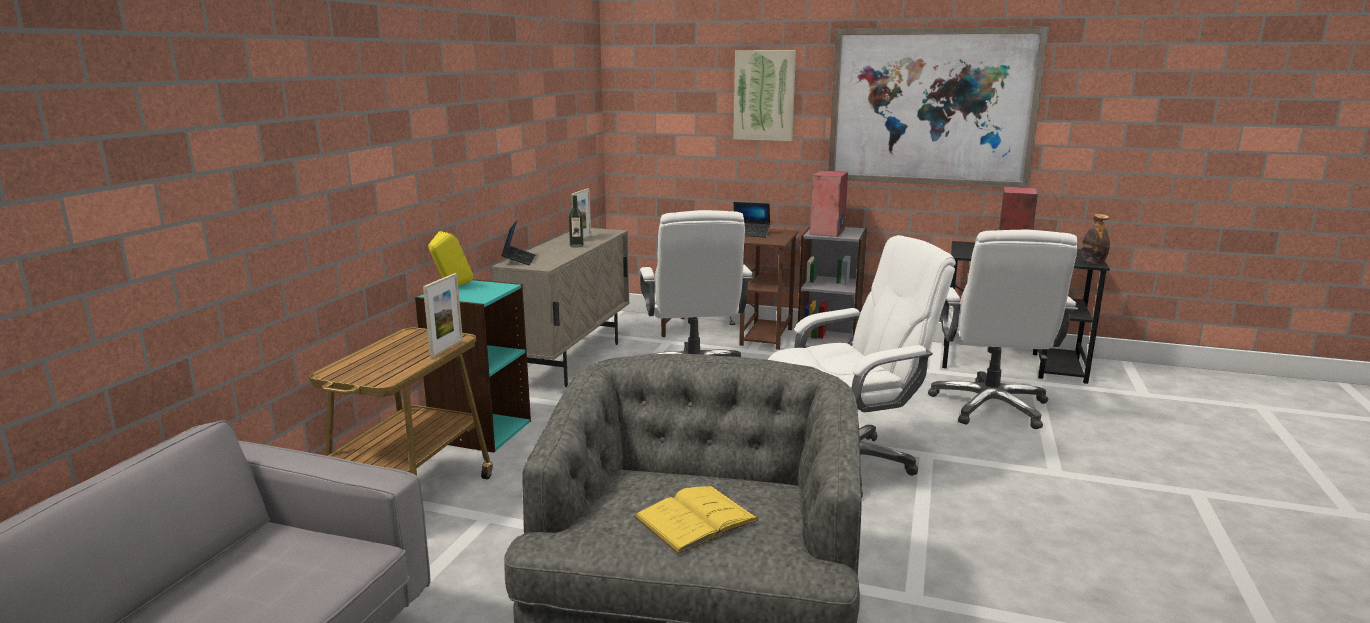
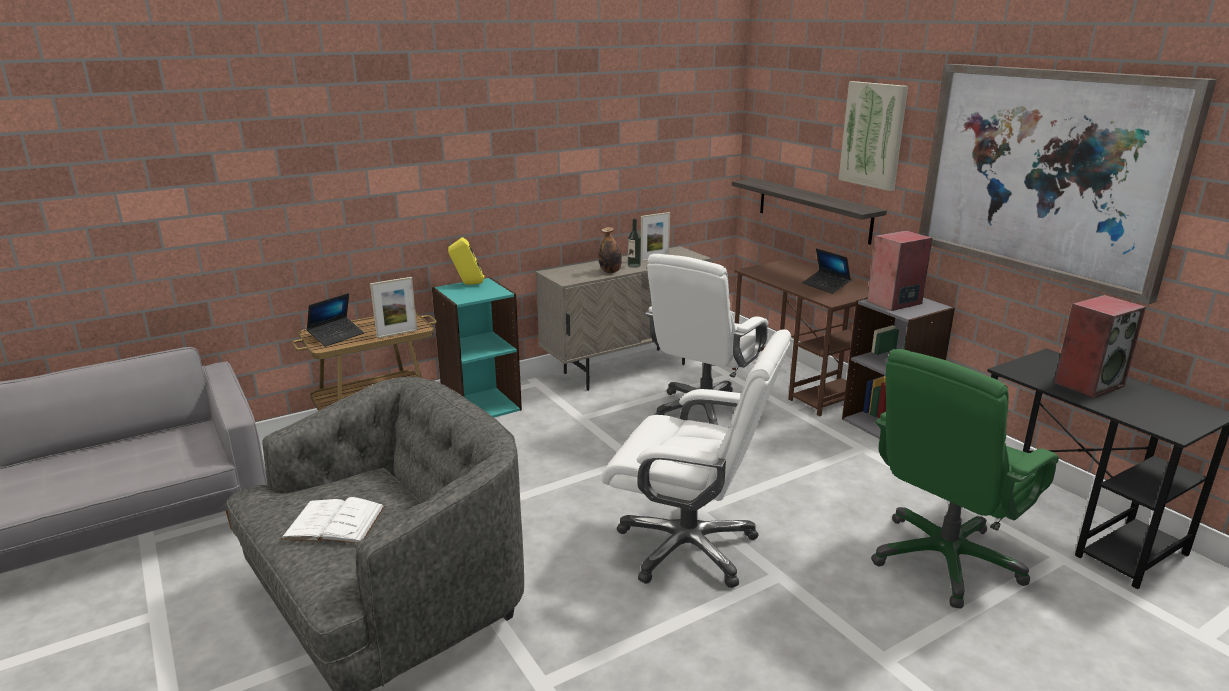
camera: 40 degrees right, 5 degrees up
(518, 260) = (564, 270): laptop -> laptop (336, 336)
(696, 518) = (334, 522): yellow book -> white book
(704, 172) = (813, 210): none -> shelf
(990, 406) = (944, 560): white office chair -> green office chair
(1092, 263) = (1176, 430): bottle -> bottle (610, 272)

